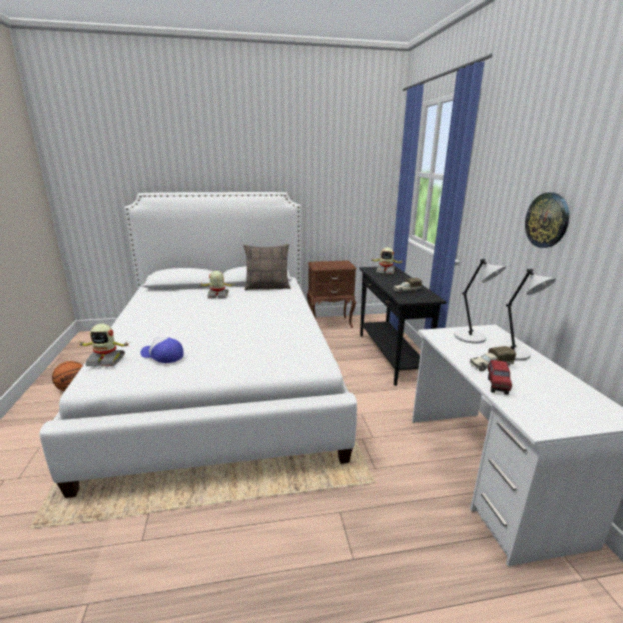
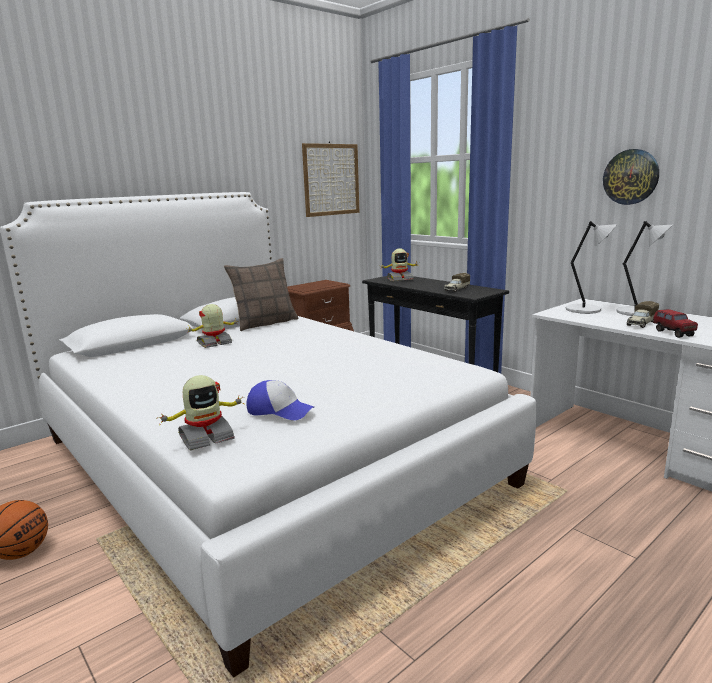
camera: 30 degrees left, 5 degrees down
(162, 355) = (279, 410): cap -> cap turned 150 degrees counterclockwise
(364, 183) = (331, 178): none -> picture

